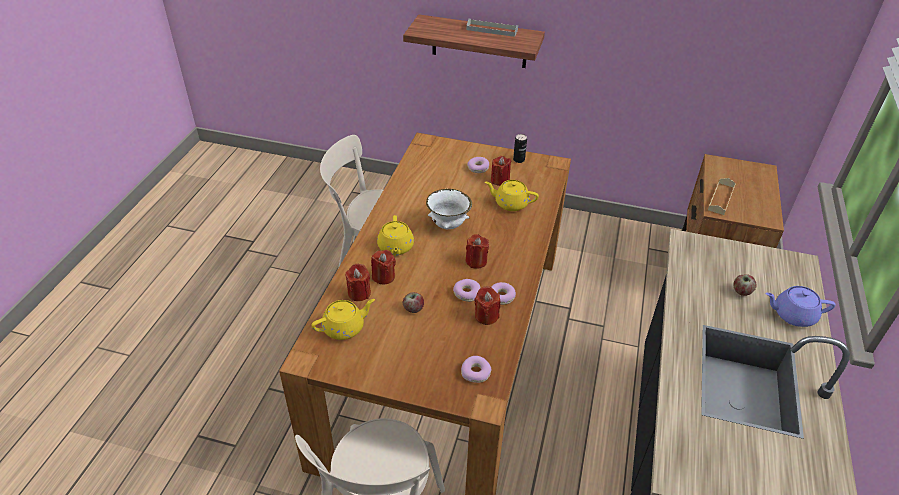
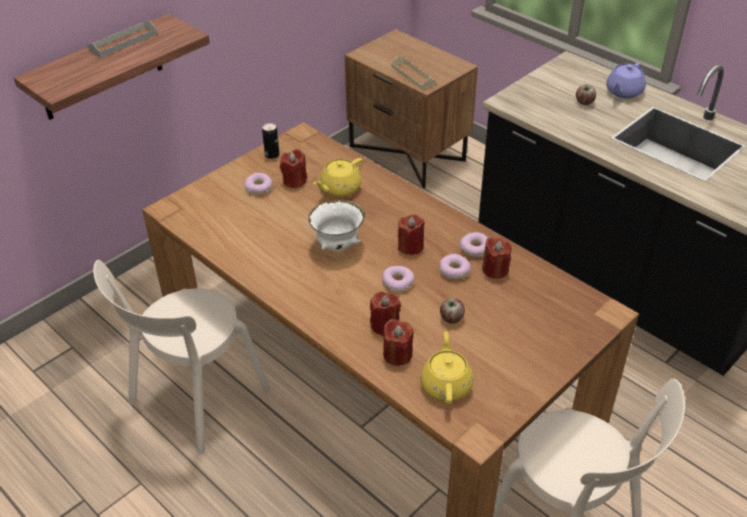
camera: 60 degrees left, 0 degrees up
(395, 247) = (343, 299): yellow teapot -> none
(476, 372) = (566, 305): donut -> donut (397, 282)

